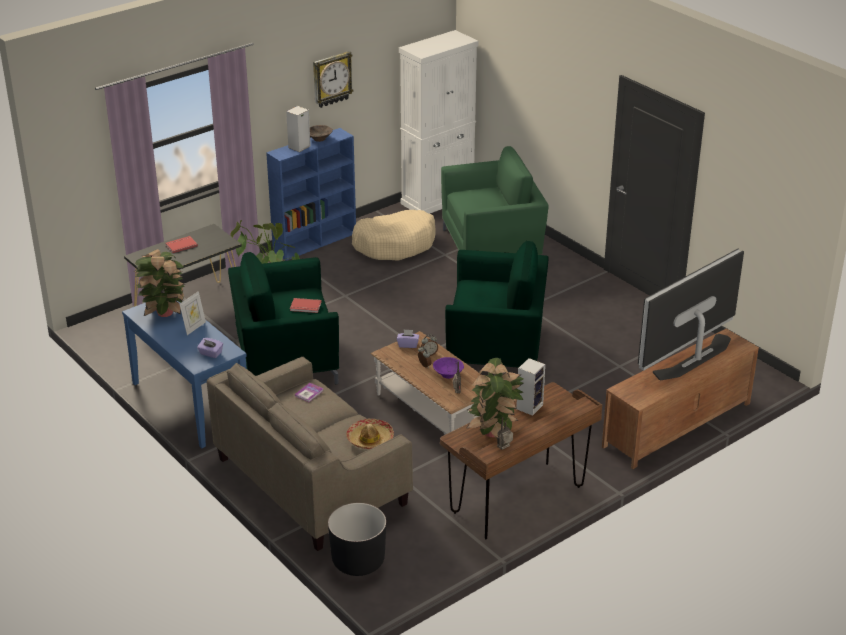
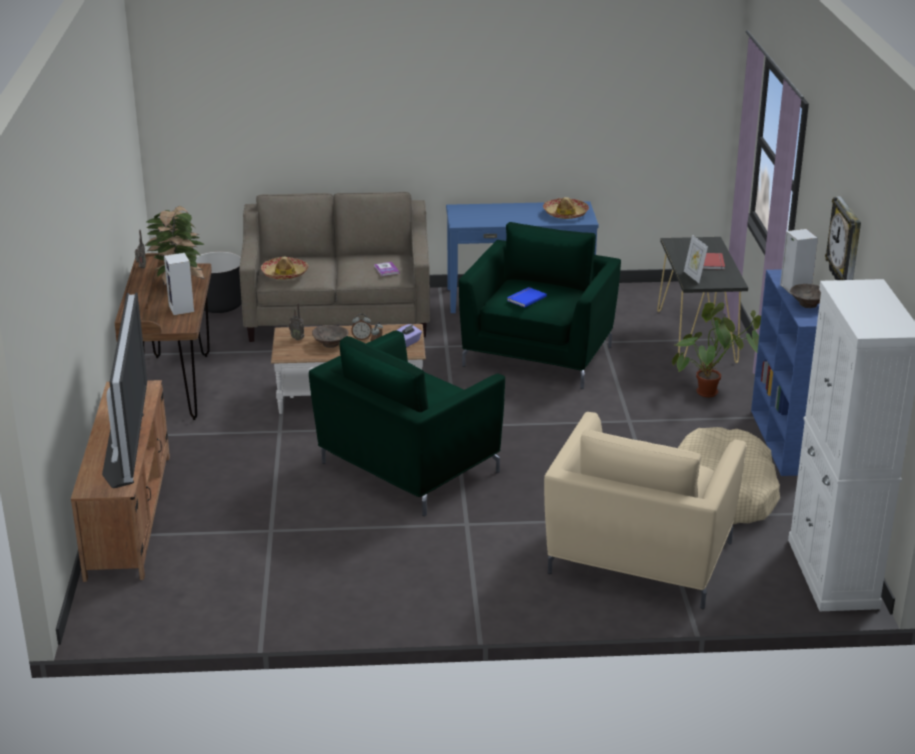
camera: 125 degrees right, 5 degrees down
(163, 312) = (565, 214): potted plant -> hat
(194, 327) = (521, 219): picture frame -> picture frame (694, 276)
(210, 353) = (468, 215): purple tissue box -> none
(305, 307) = (525, 298): red book -> blue book
(448, 374) = (330, 344): purple bowl -> brown bowl
(492, 249) = (639, 559): green armchair -> beige armchair

